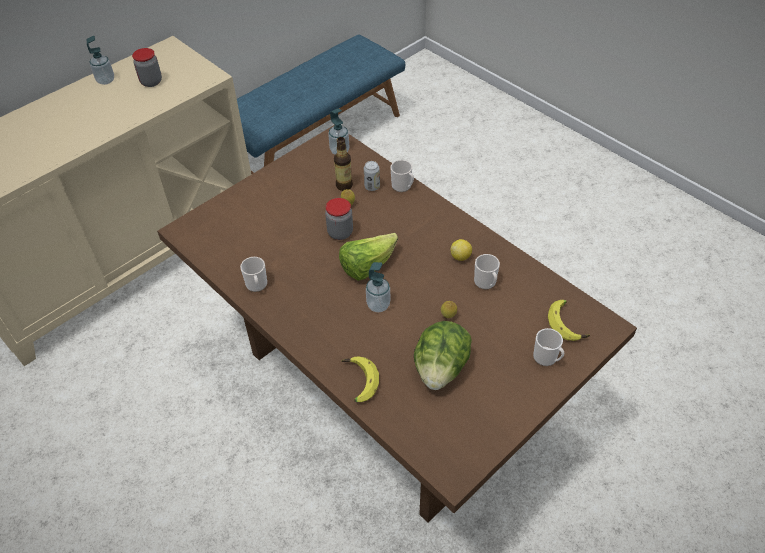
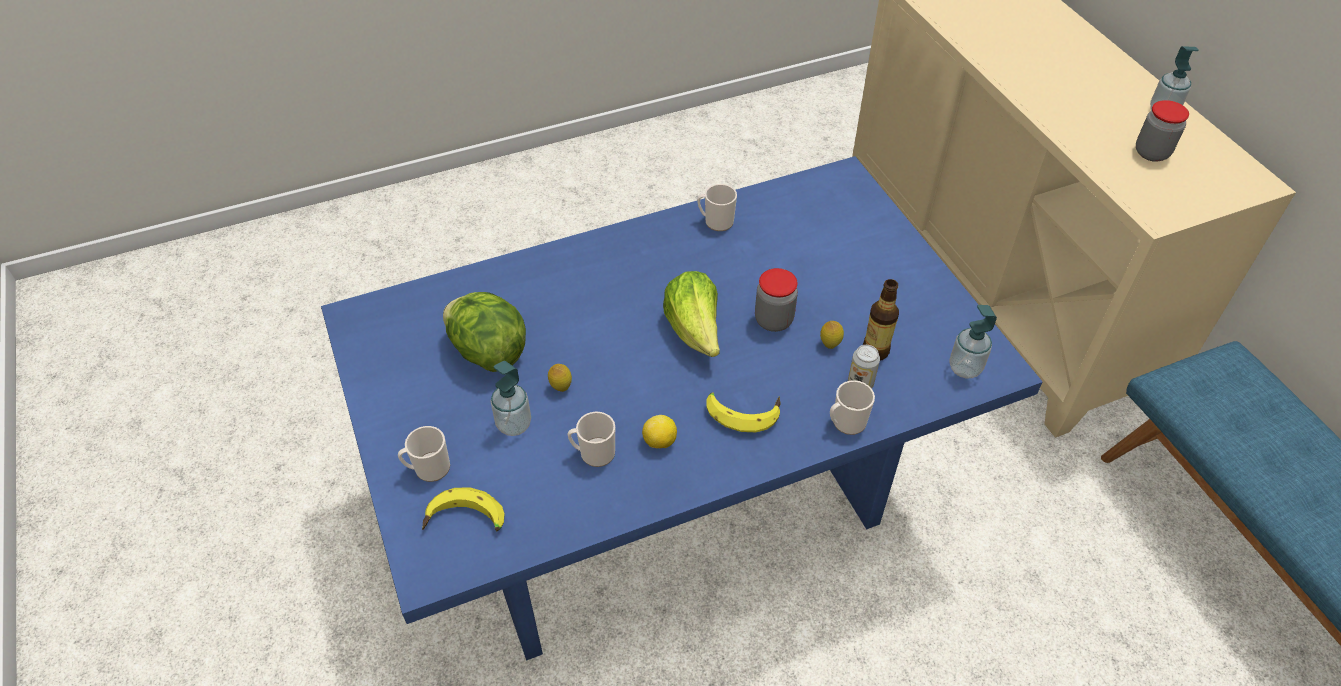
camera: 110 degrees right, 0 degrees up
(357, 382) = (520, 272): banana -> banana (743, 411)
(378, 305) = (621, 323): soap dispenser -> soap dispenser (514, 424)
(387, 388) = (669, 506): brown dining table -> blue dining table

